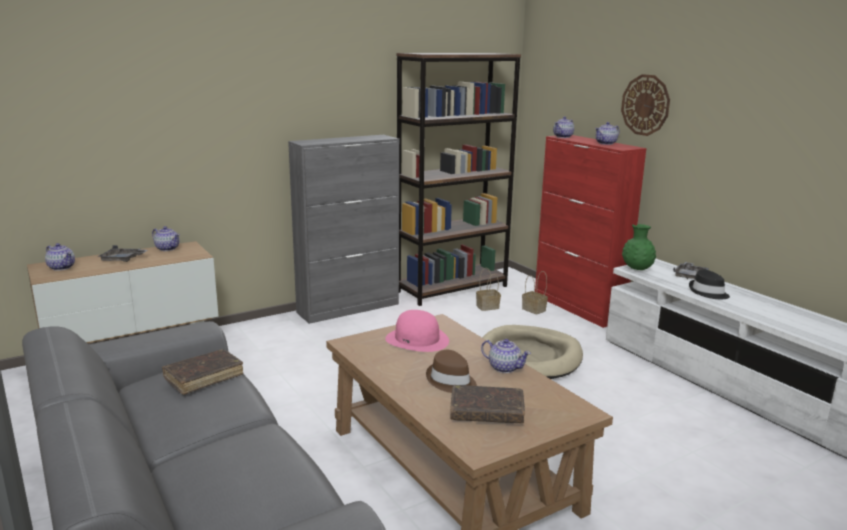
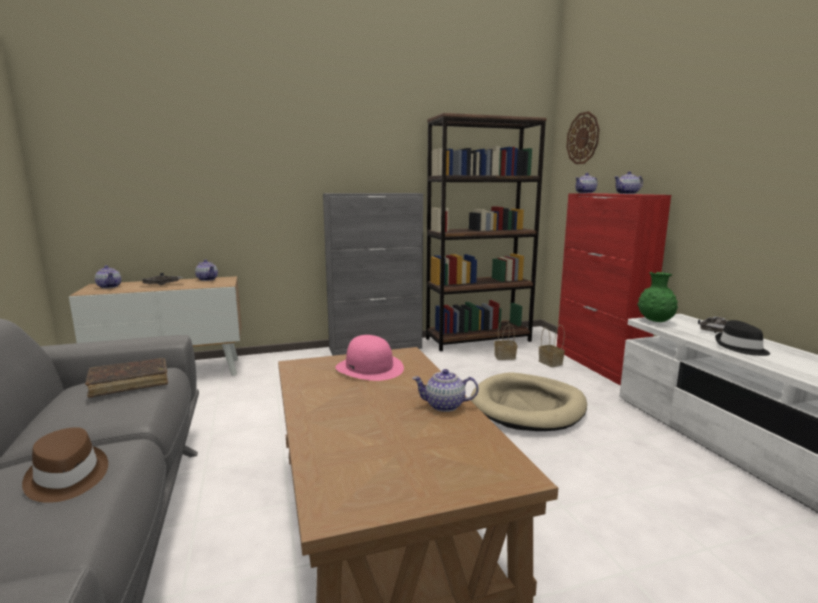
camera: 15 degrees right, 5 degrees down
(451, 381) = (370, 414): brown hat -> brown hat (66, 478)
(486, 412) = (384, 458): brown book -> none
(504, 368) = (445, 406): teapot -> teapot turned 135 degrees clockwise
(645, 105) = (671, 150): wall clock -> wall clock (583, 138)

